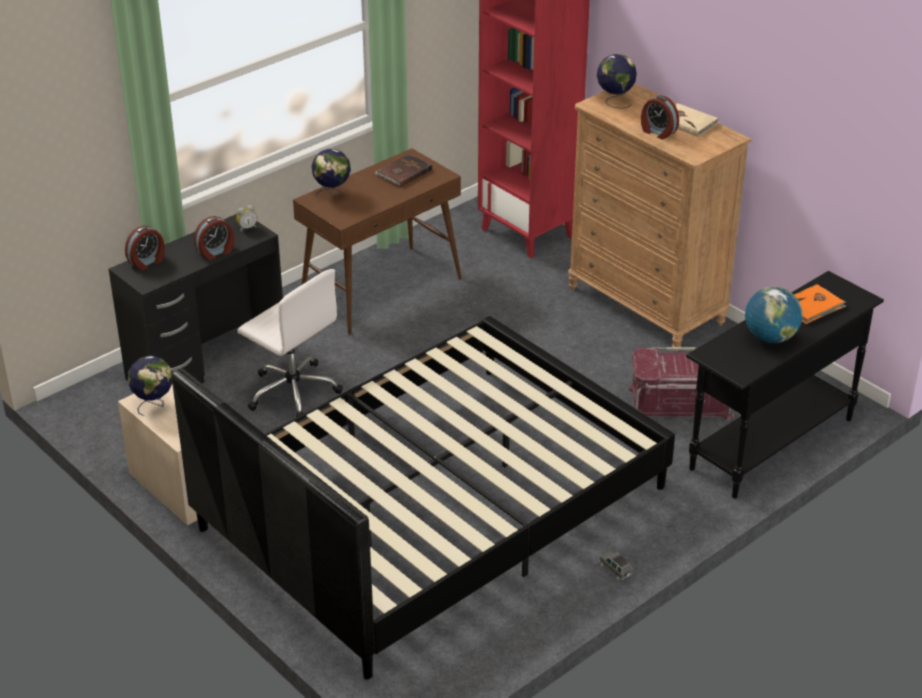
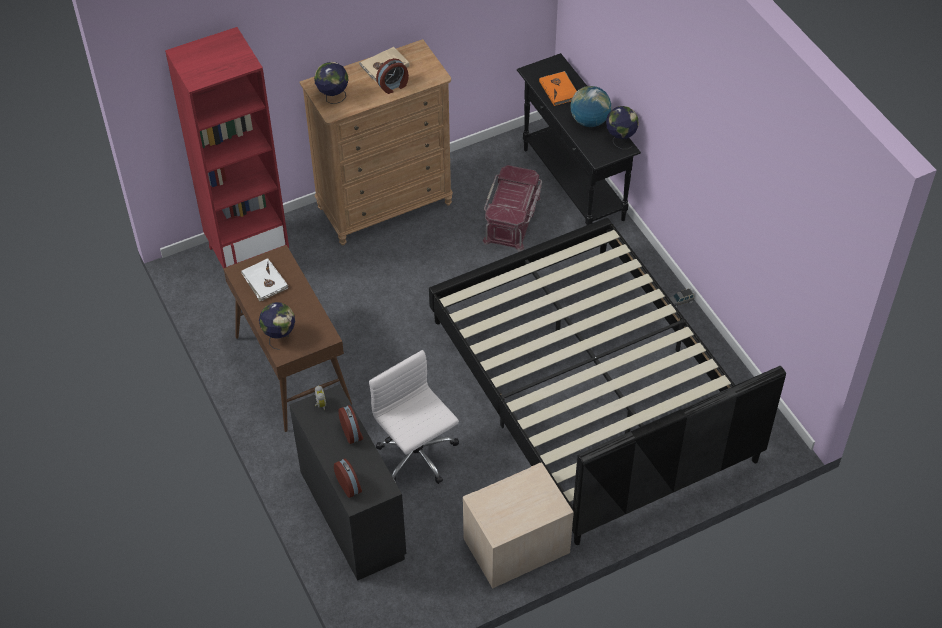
camera: 75 degrees left, 15 degrees up
(154, 405) = (506, 522): globe -> globe (620, 140)
(292, 391) = (417, 457): white office chair -> white office chair turned 90 degrees counterclockwise
(403, 172) = (264, 282): brown book -> white book

